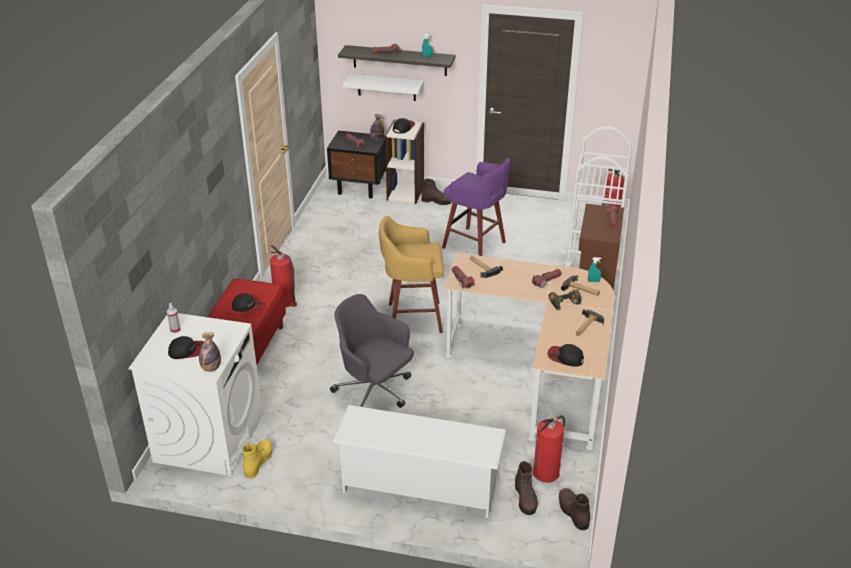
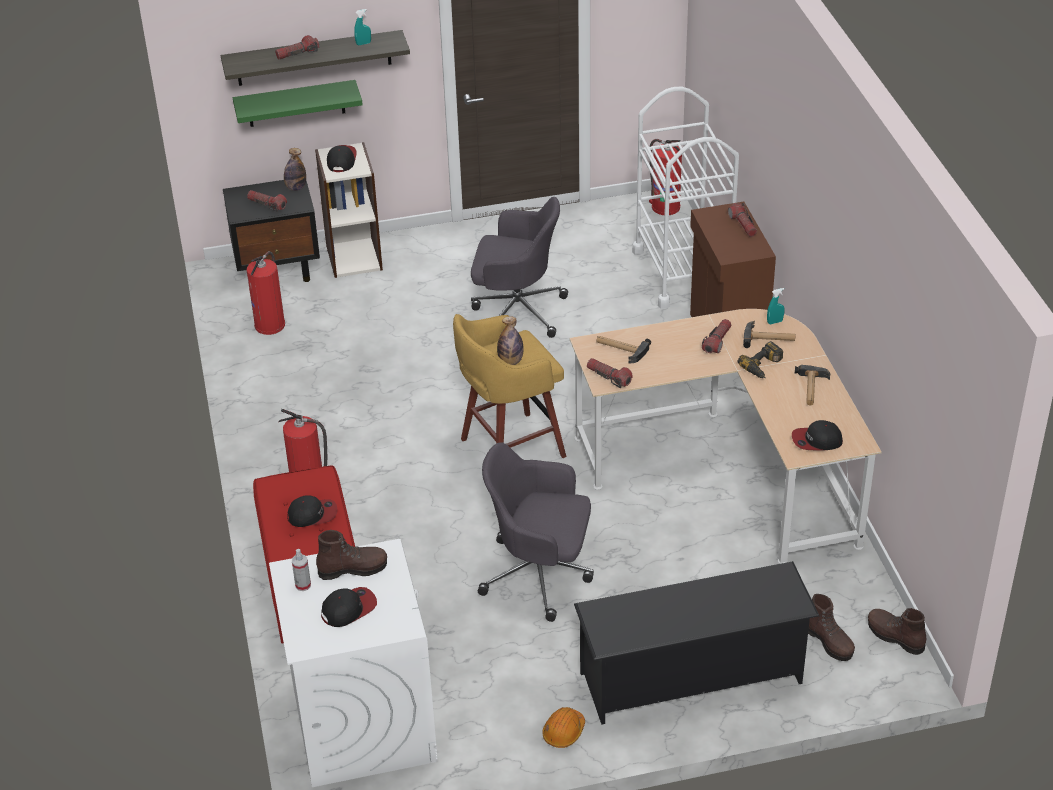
camera: 25 degrees left, 5 degrees up
(211, 368) = (403, 621): bottle -> bottle (510, 361)
(258, 462) = (458, 729): yellow boot -> none
(317, 488) = (563, 732): none -> orange hard hat
(386, 87) = (296, 103): white shelf -> green shelf
(420, 487) = (692, 678): white shoe rack -> black shoe rack
(437, 201) = (410, 257): brown boot -> brown boot (353, 568)
(475, 246) = (516, 311): purple stool -> grey office chair
(547, 472) = (830, 598): fire extinguisher -> fire extinguisher (270, 324)

